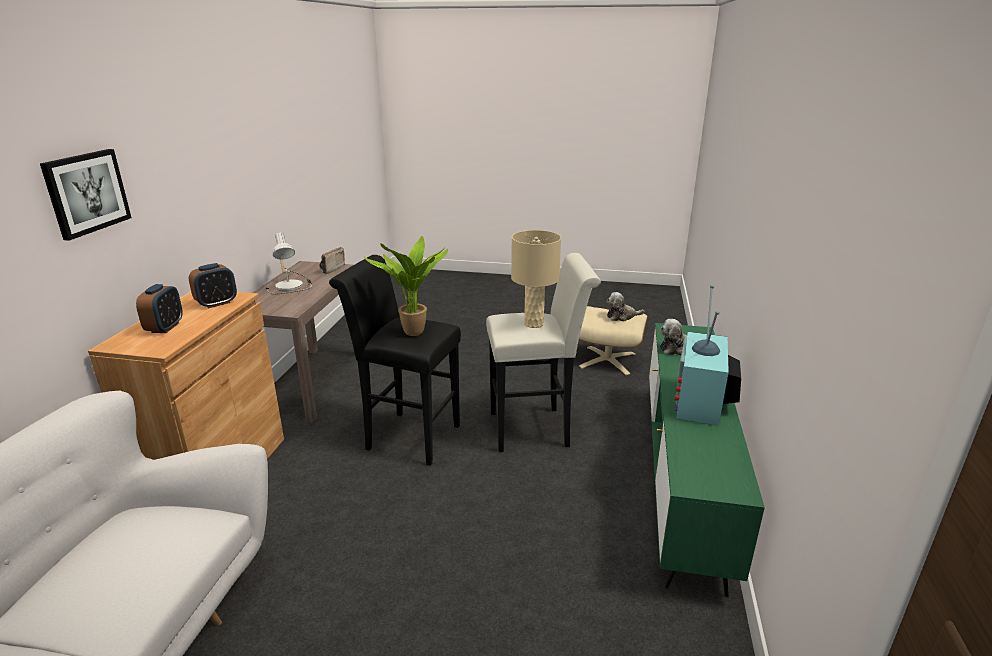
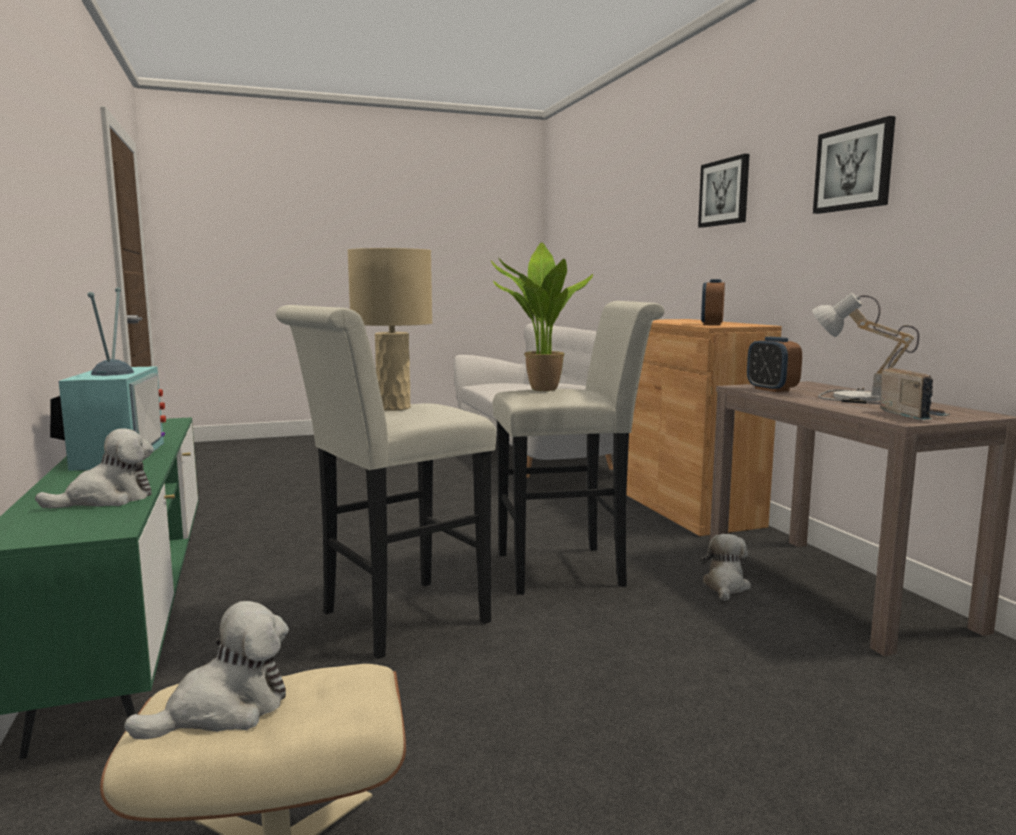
camera: 150 degrees right, 15 degrees down
(165, 328) = (686, 321): alarm clock -> alarm clock (771, 389)
(206, 159) = (854, 168): none -> picture
(354, 398) = (725, 586): none -> plush toy
(407, 436) = (570, 569): black stool -> white stool

